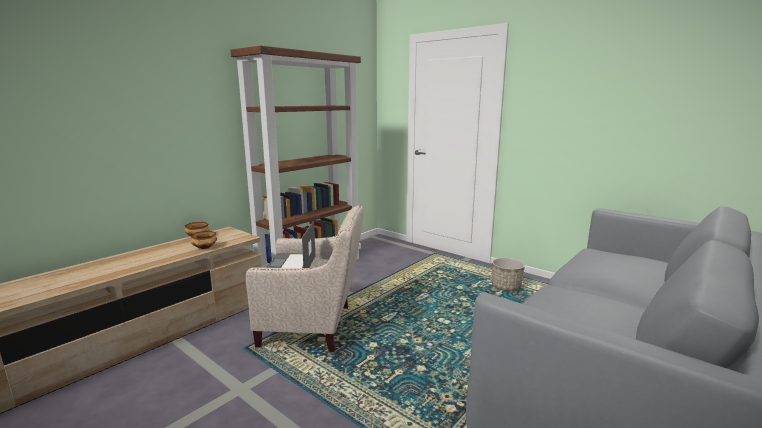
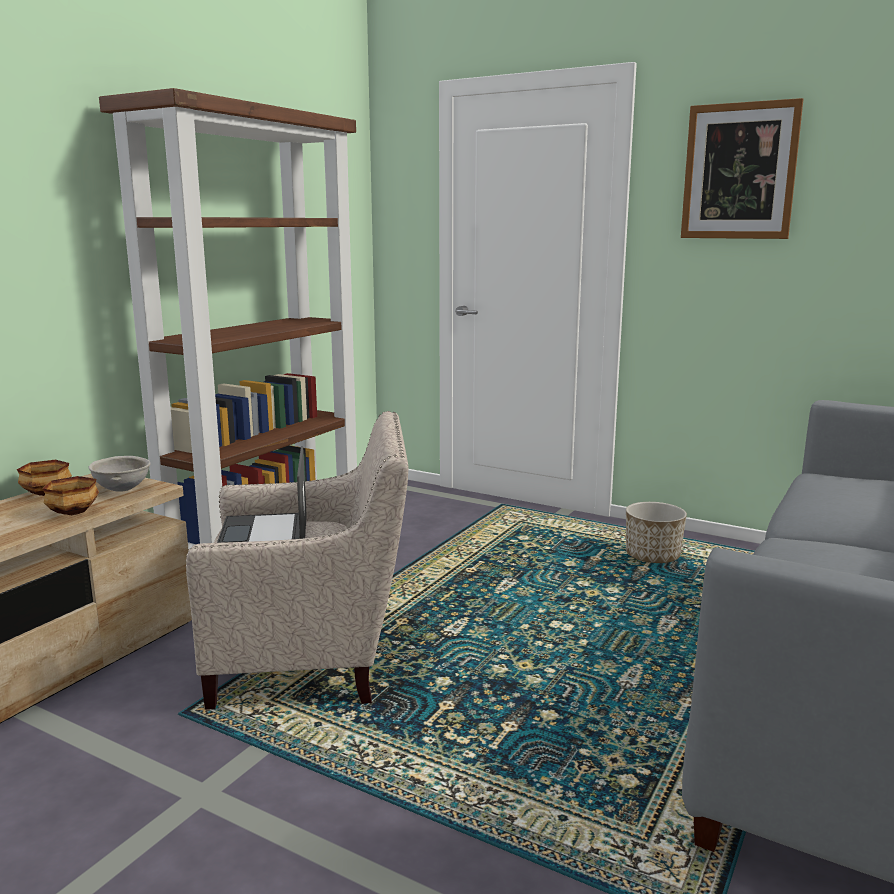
camera: 10 degrees left, 0 degrees up
(232, 237) = (123, 490): none -> grey bowl
(562, 81) = (739, 171): none -> picture

